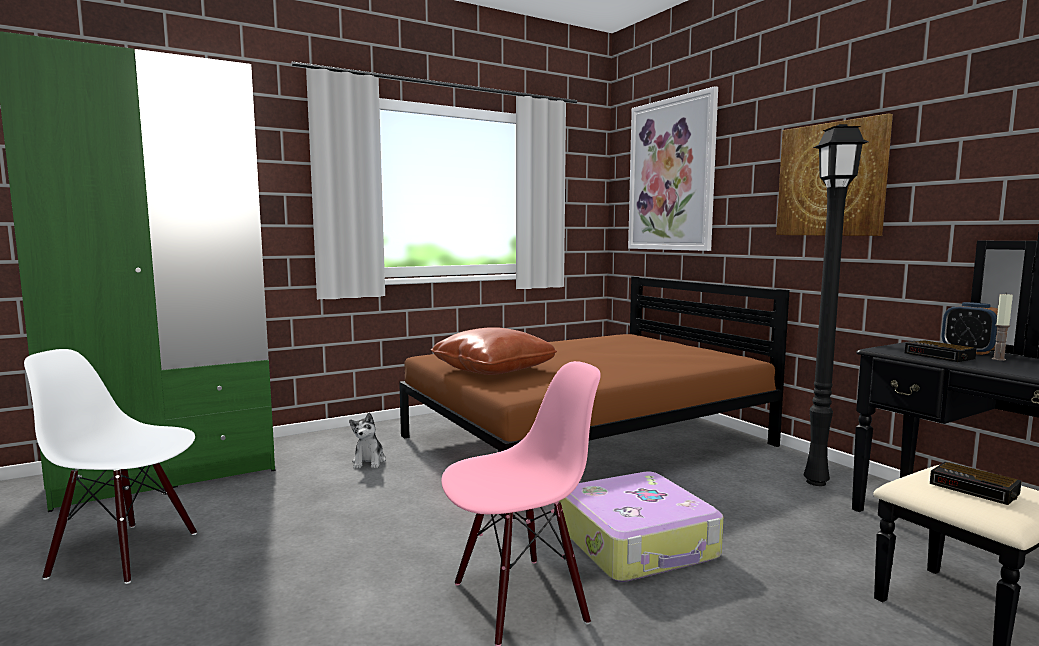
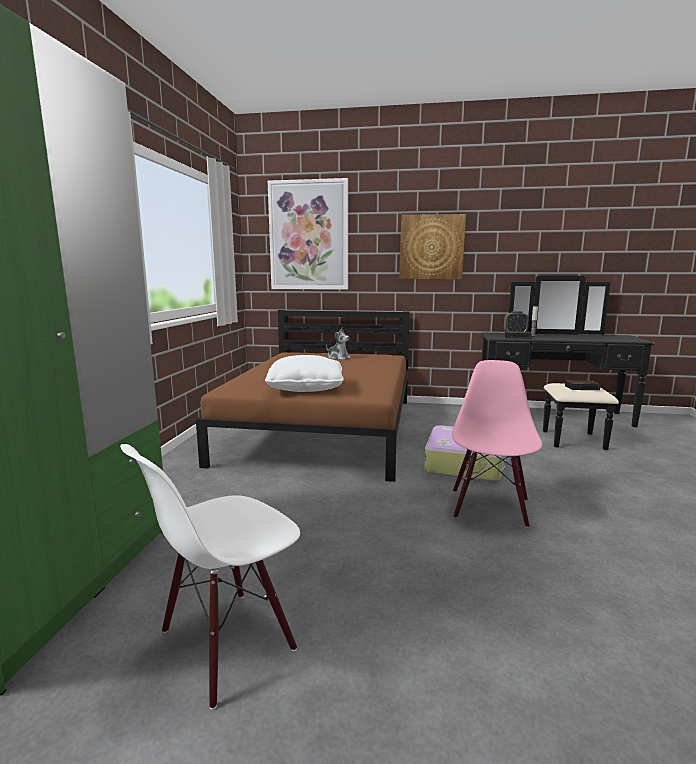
camera: 50 degrees left, 5 degrees up
(369, 462) = (228, 491): plush toy -> plush toy (338, 358)
(493, 370) = (305, 388): brown pillow -> white pillow
(817, 482) = (452, 413): black floor lamp -> none

